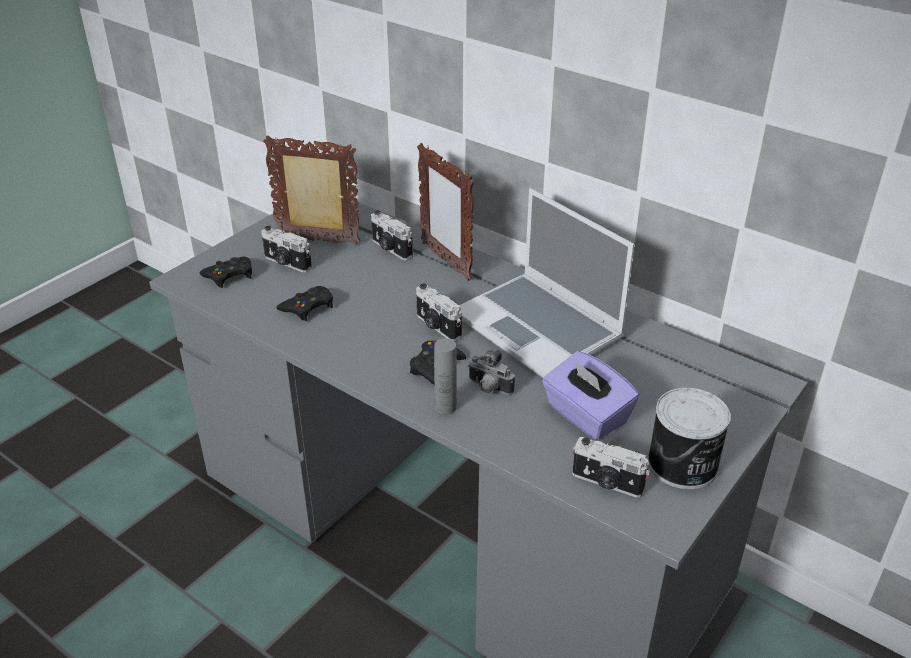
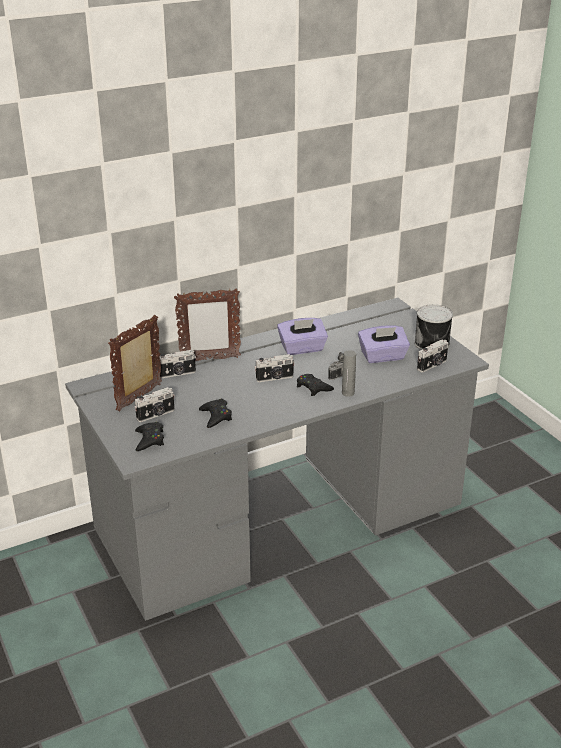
camera: 65 degrees left, 5 degrees down
(540, 328) = (302, 348): laptop -> purple tissue box

